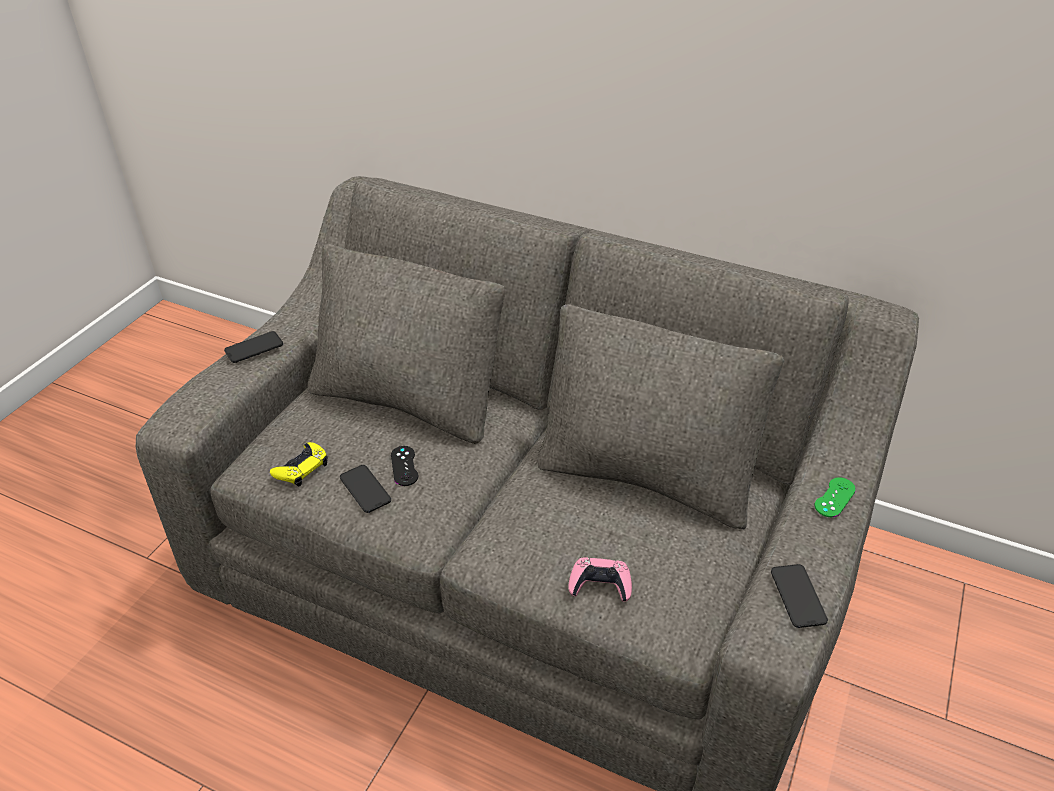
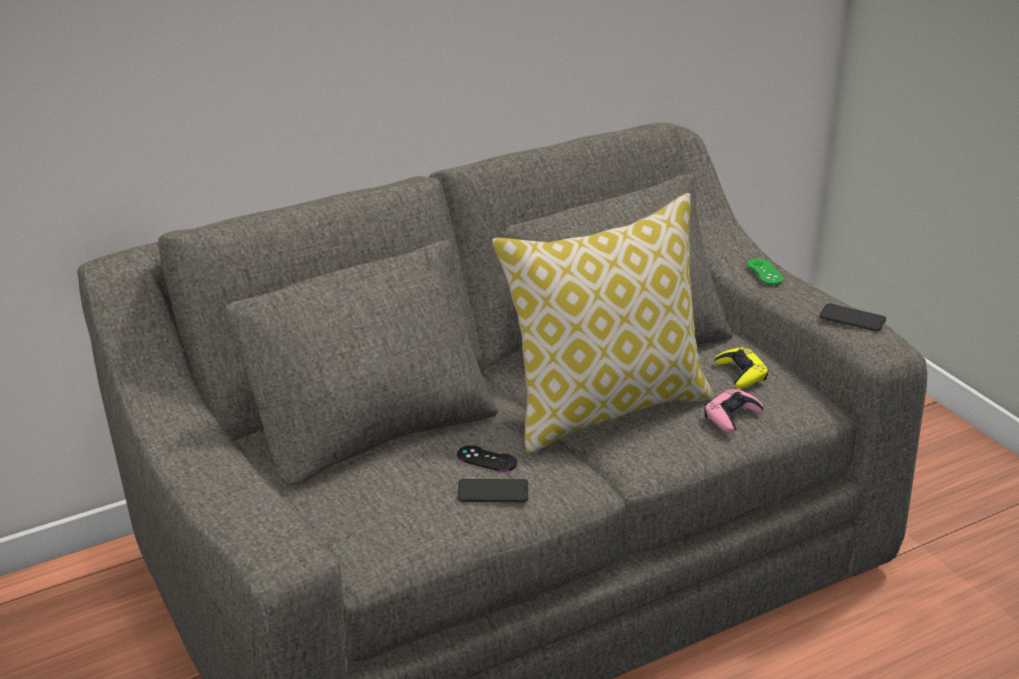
camera: 55 degrees left, 10 degrees down
(254, 347) = (212, 471): phone -> none
(301, 468) = (417, 521): yellow game controller -> yellow game controller (741, 373)
(538, 498) = (606, 407): none -> pillow

